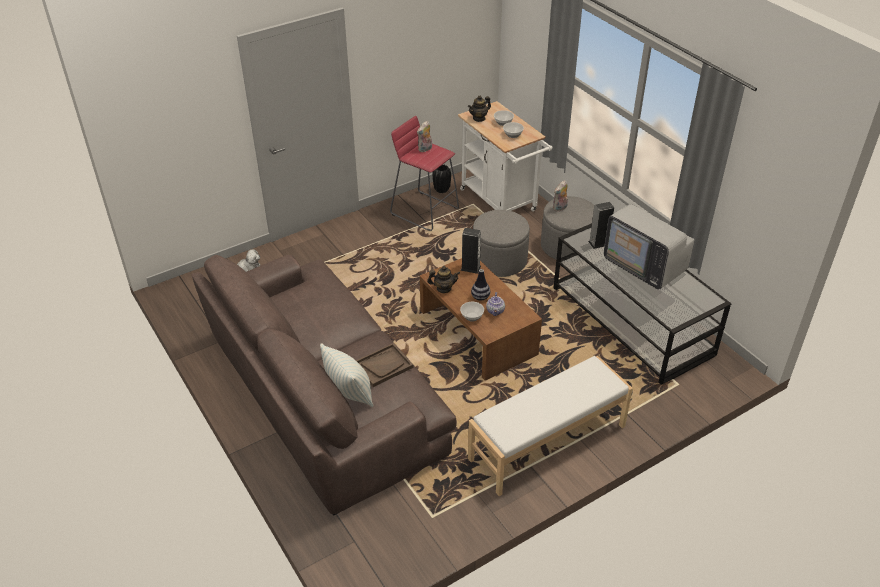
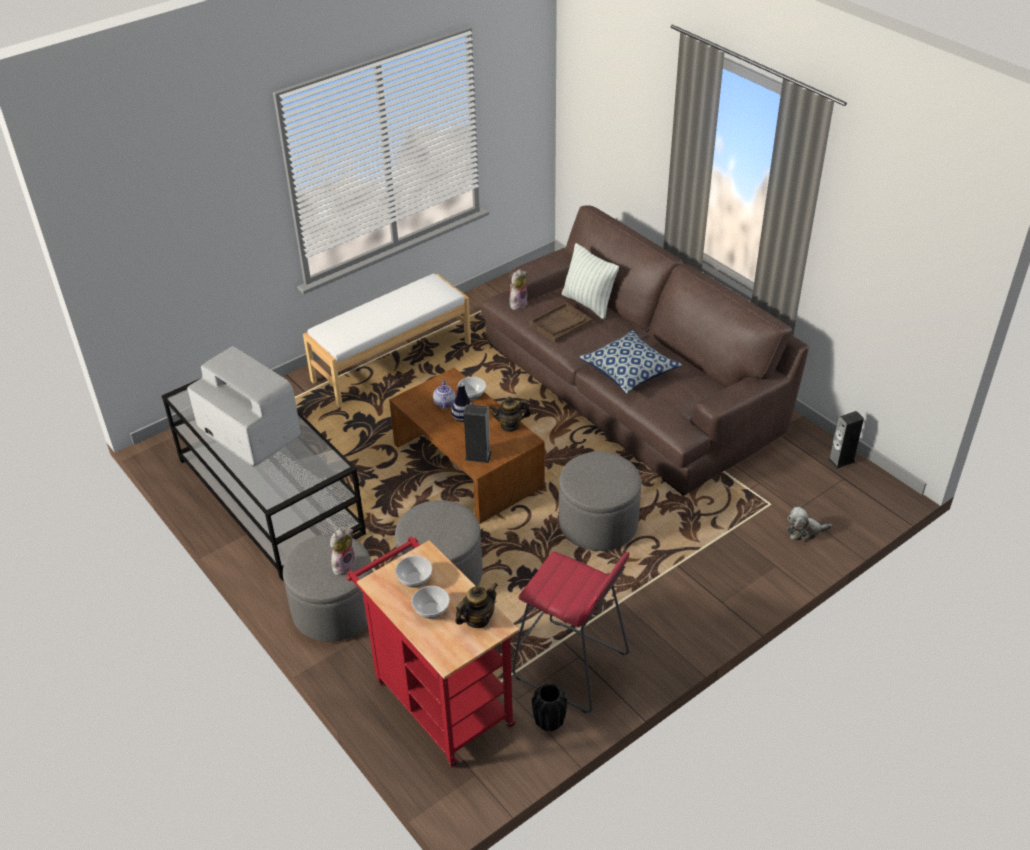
camera: 175 degrees right, 0 degrees up
(337, 313) = (629, 371): none -> pillow
(387, 283) = (598, 524): none -> grey ottoman
(425, 149) = (571, 593): plush toy -> plush toy (518, 303)
(501, 202) = (438, 698): white cart -> red cart
(599, 243) = (301, 464): speaker -> speaker (841, 460)

